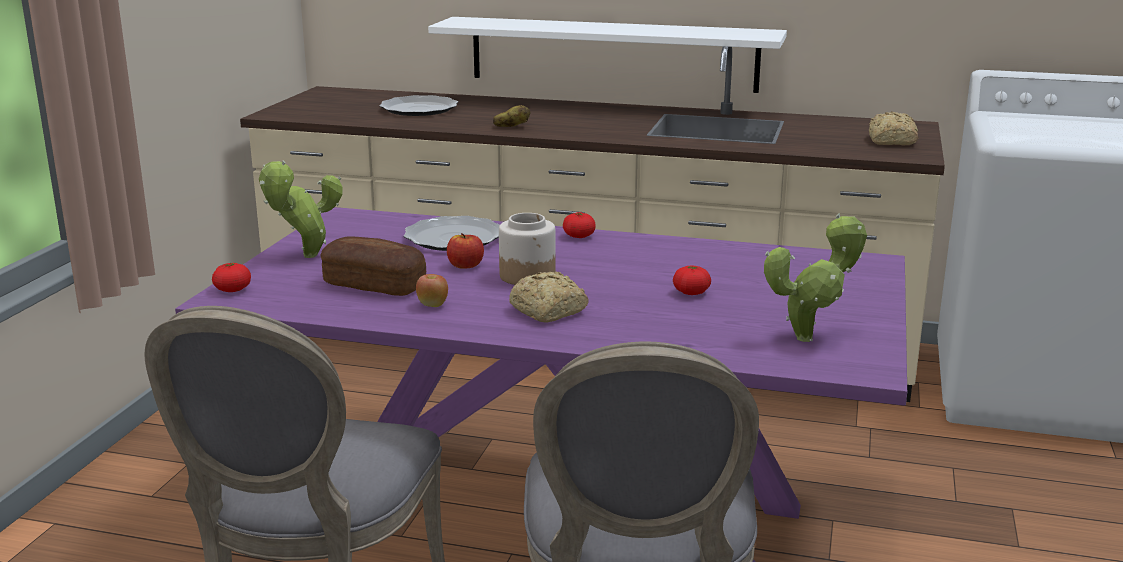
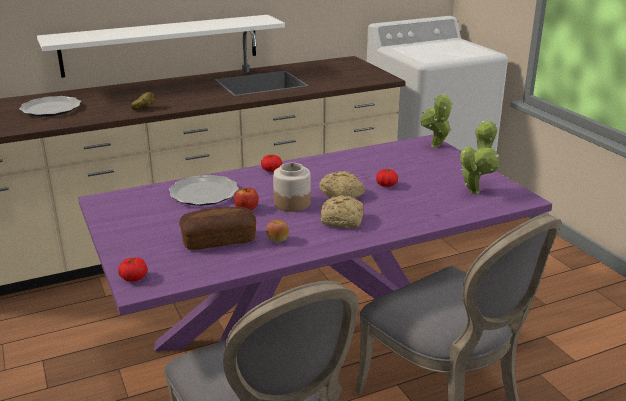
camera: 40 degrees left, 5 degrees up
(306, 257) = (136, 237): potted plant -> potted plant (436, 147)
(891, 141) = (358, 72): bread -> bread (341, 195)

